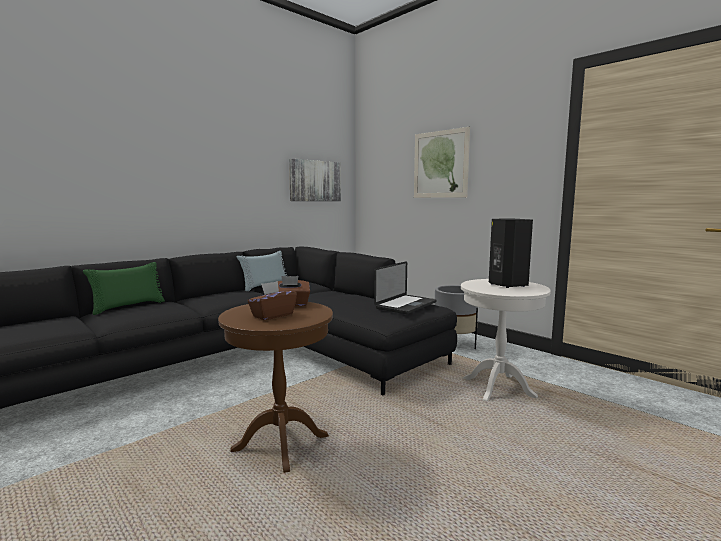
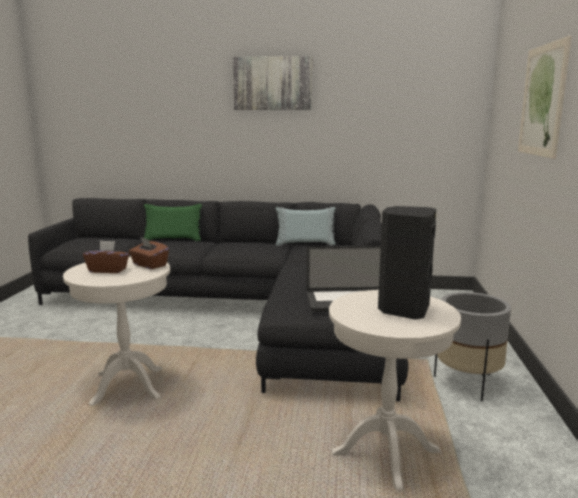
camera: 50 degrees right, 5 degrees up
(281, 443) = (128, 386): brown side table -> white side table
(315, 181) = (414, 122): picture -> picture (272, 83)

